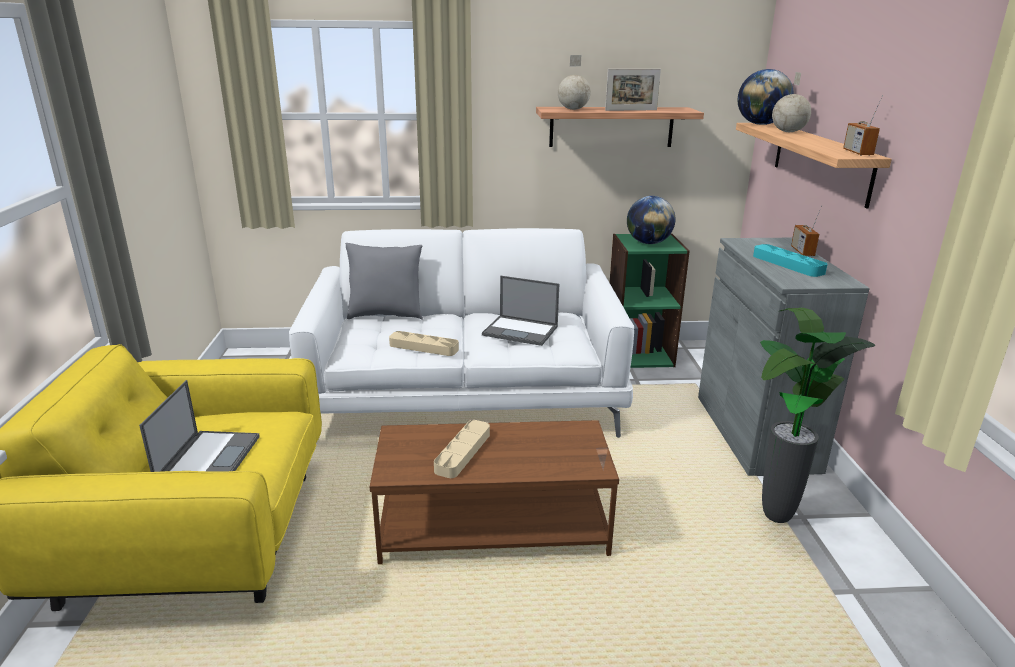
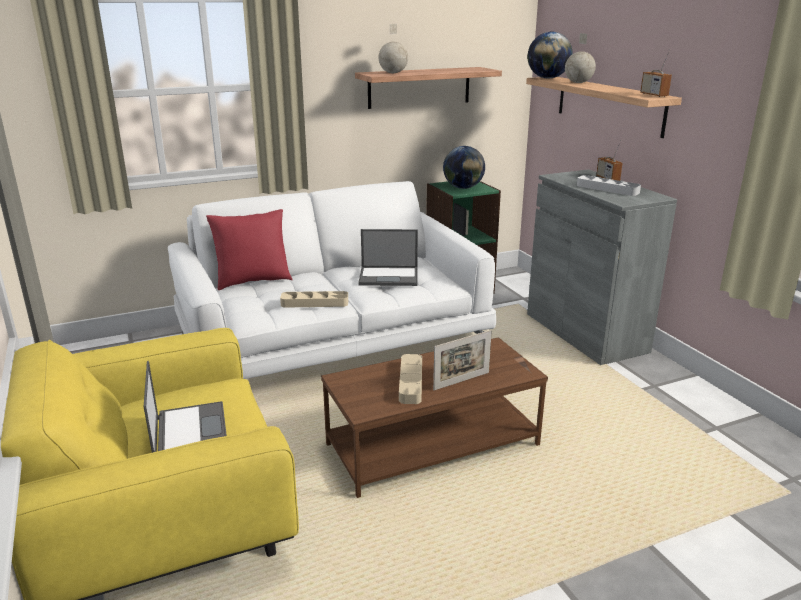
camera: 20 degrees left, 0 degrees up
(386, 315) = (253, 281): grey pillow -> red pillow
(631, 110) = (442, 71): picture frame -> picture frame (461, 381)
(775, 519) = (637, 391): potted plant -> none
(788, 264) = (607, 189): turquoise tray -> grey tray

